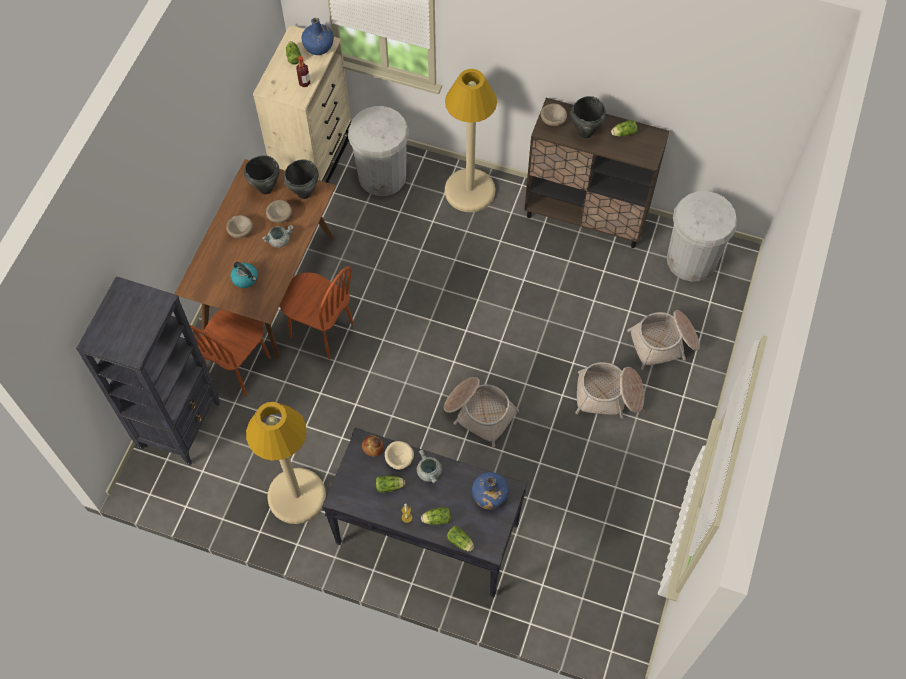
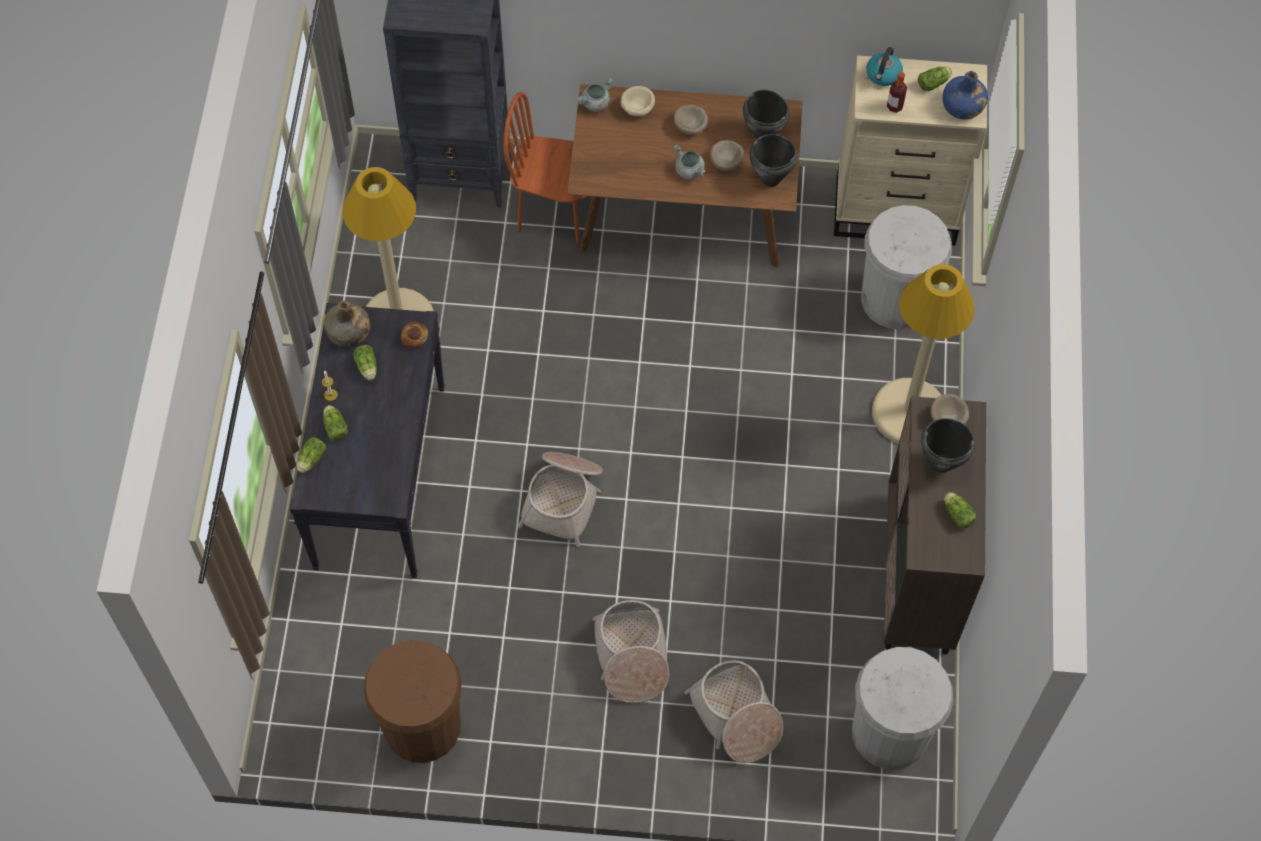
camera: 75 degrees right, 0 degrees up
(245, 278) = (623, 150): kettle -> kettle (883, 75)
(321, 331) = (632, 289): brown chair -> none
(355, 494) = (349, 333): none -> green bottle
(399, 459) = (404, 369): beige bowl -> beige bowl (637, 108)
(429, 472) = (395, 405): grey cooking pot -> grey cooking pot (595, 104)
(489, 495) = (379, 478): blue bottle -> none
(634, 542) = (422, 726): none -> brown trash can

